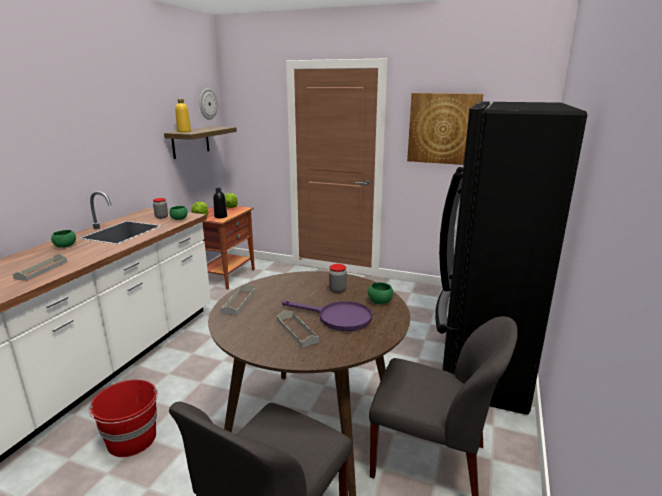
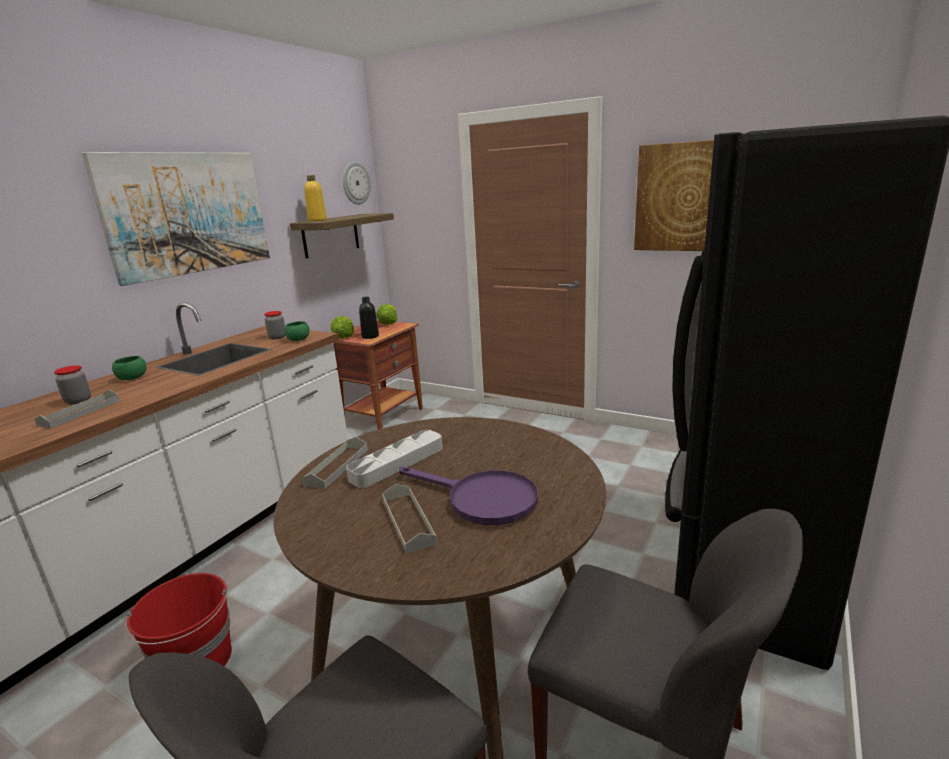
camera: 10 degrees right, 0 degrees up
(98, 126) = (188, 213): none -> picture
(277, 299) = (397, 463): none -> grey tray
(337, 290) = (495, 449): jar -> jar (78, 401)
(380, 302) = (559, 472): green bowl -> none

